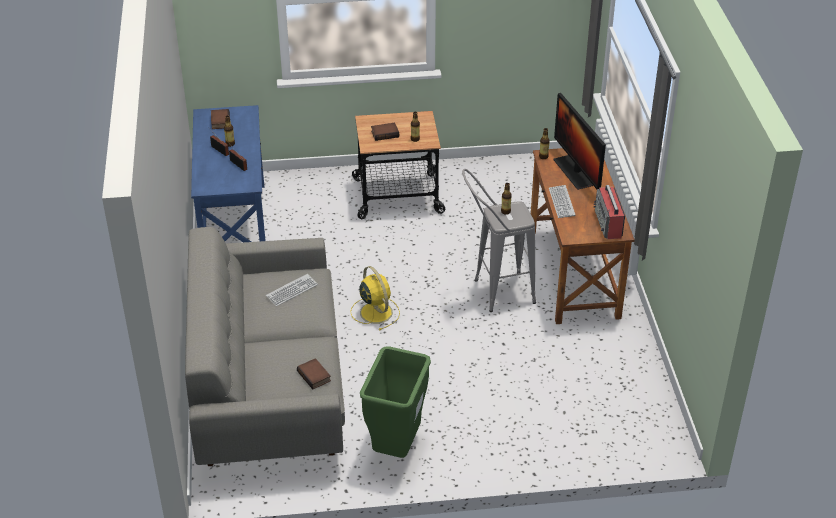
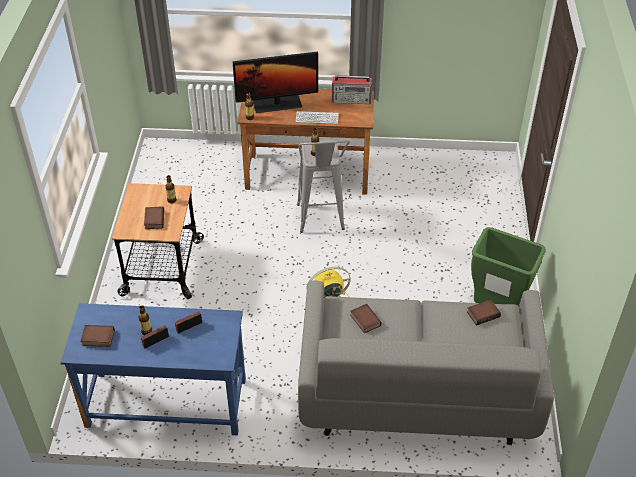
camera: 80 degrees left, 5 degrees up
(292, 291) = (364, 320): keyboard -> book

